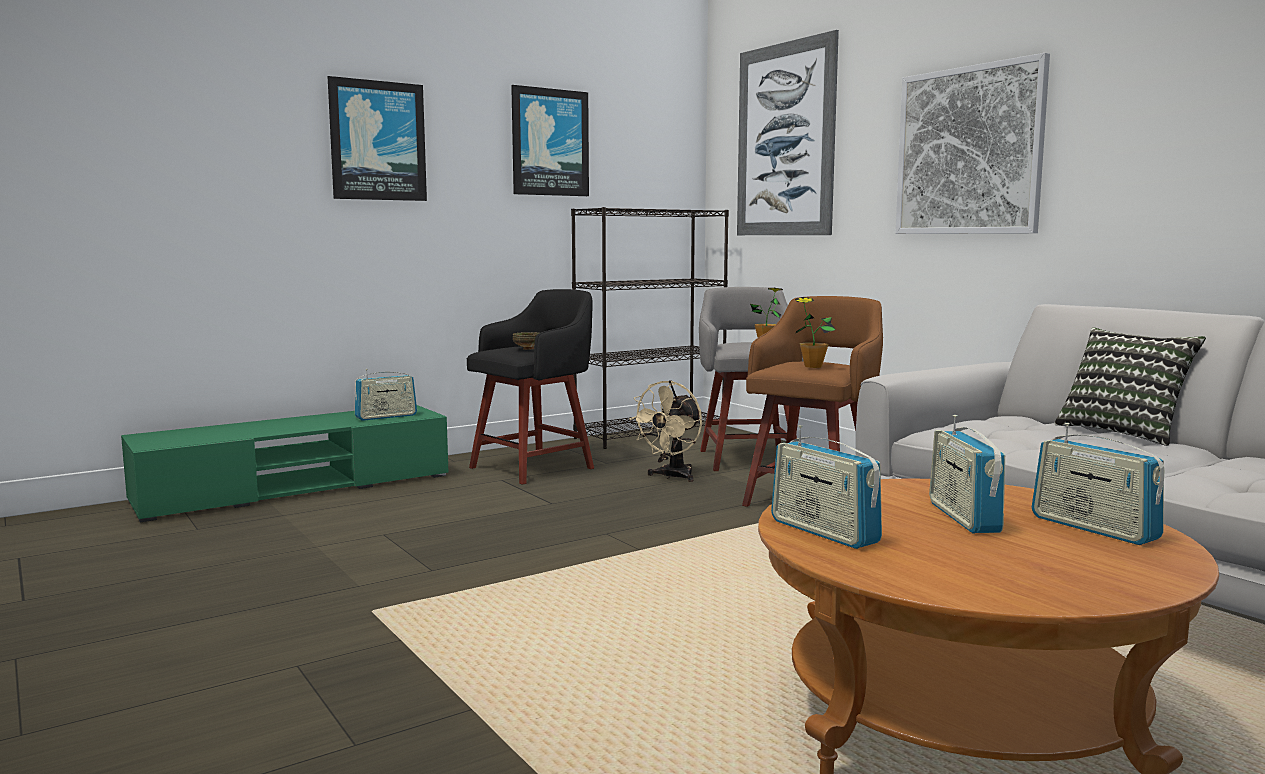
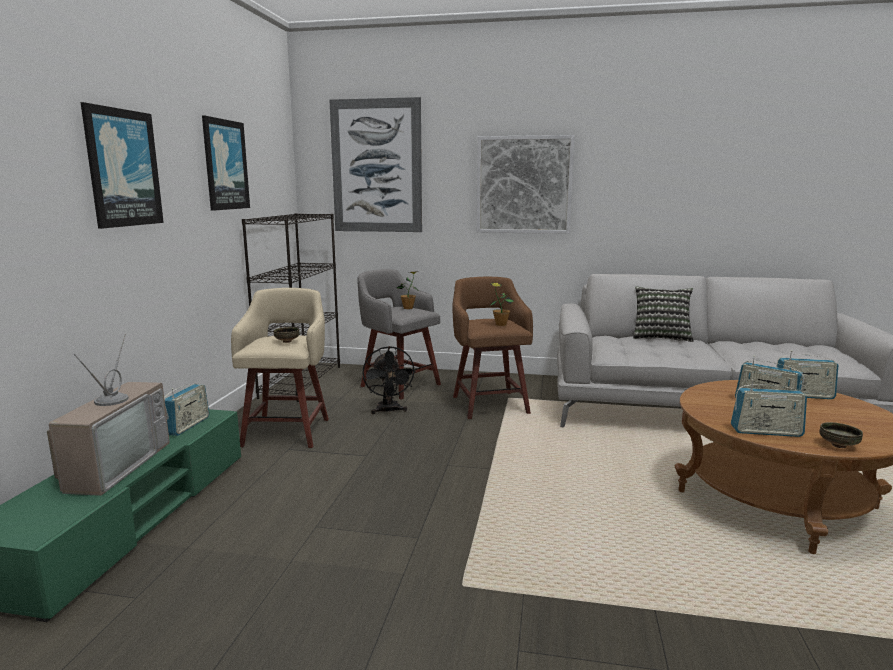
camera: 45 degrees left, 5 degrees up
(280, 426) = (113, 465): none -> television
(535, 467) = (288, 431): black stool -> beige stool
(671, 477) = (388, 411): beige fan -> black fan
(879, 571) = (838, 445): none -> bowl

